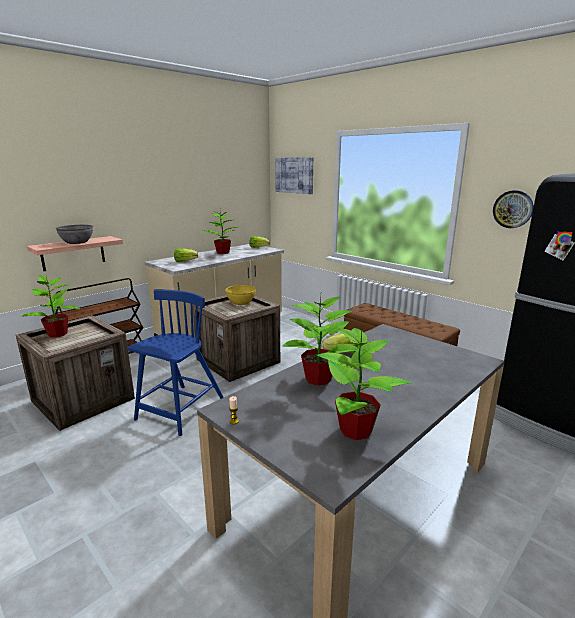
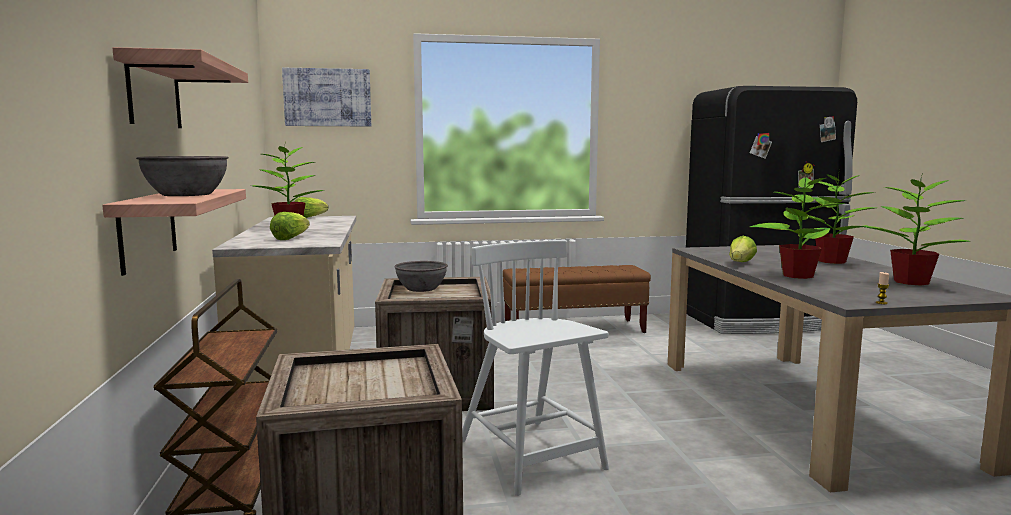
camera: 55 degrees left, 10 degrees down
(57, 334) = (319, 391): potted plant -> potted plant (833, 261)
(86, 197) = (154, 94): none -> shelf
(180, 410) = (531, 456): blue chair -> white chair
(241, 302) = (421, 288): yellow bowl -> grey bowl
(513, 209) = (653, 129): wall clock -> none

